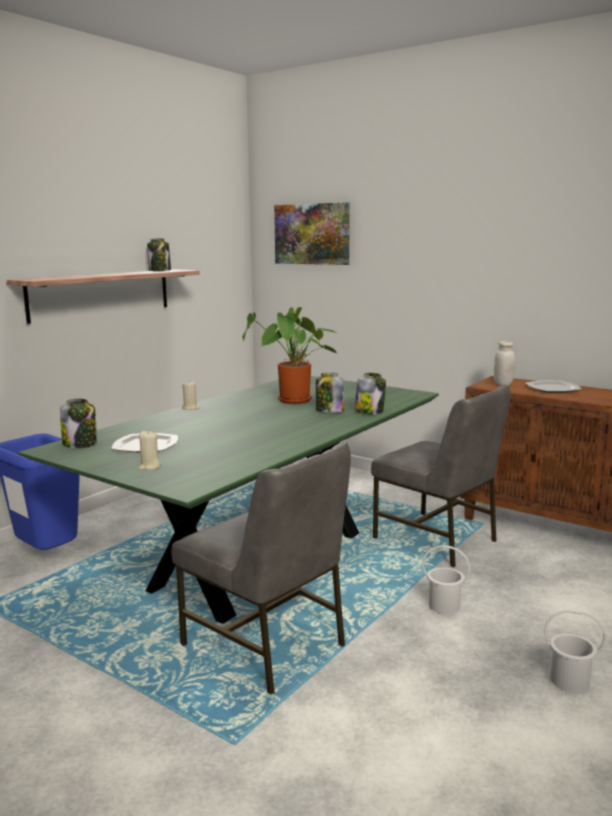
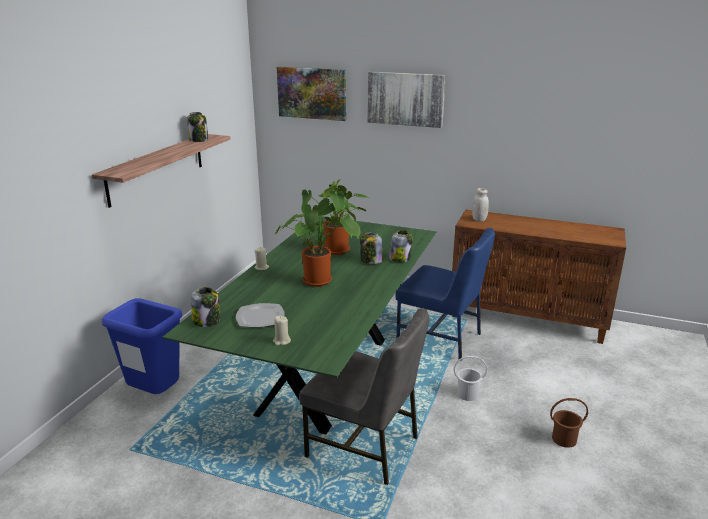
camera: 15 degrees left, 10 degrees up
(250, 422) = (321, 280): none -> potted plant
(418, 233) = (405, 99): none -> picture
(437, 540) = (441, 338): grey chair -> blue chair
(553, 388) = (515, 222): plate -> none
(570, 681) = (564, 439): white bucket -> brown bucket

